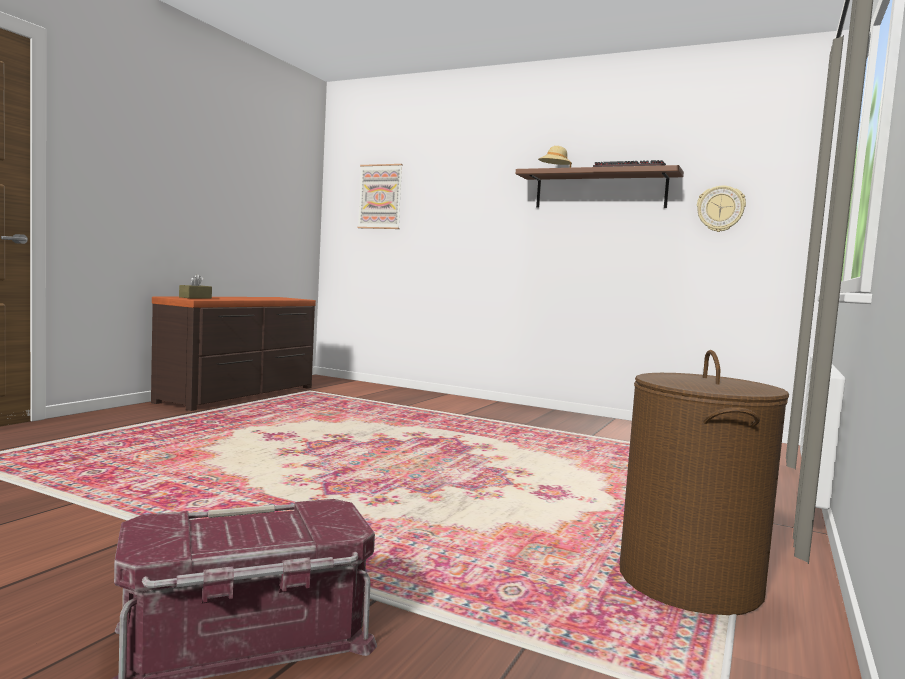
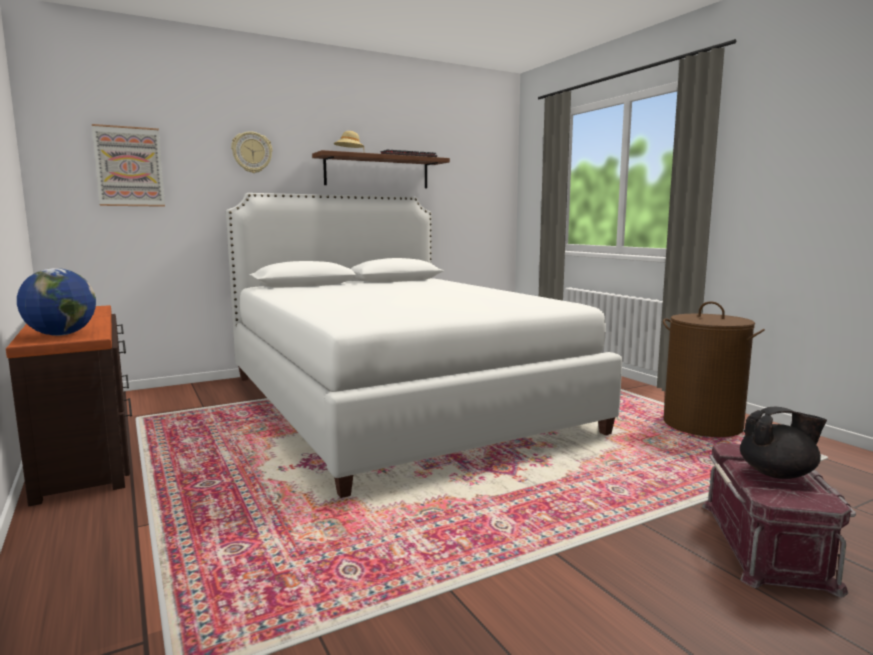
camera: 55 degrees left, 5 degrees up
(195, 297) = (61, 335): brown tissue box -> globe
(252, 532) = (778, 474): none -> black teapot
(462, 435) = (397, 403): none -> white bed
(720, 209) = (460, 190): wall clock -> wall clock (252, 152)

